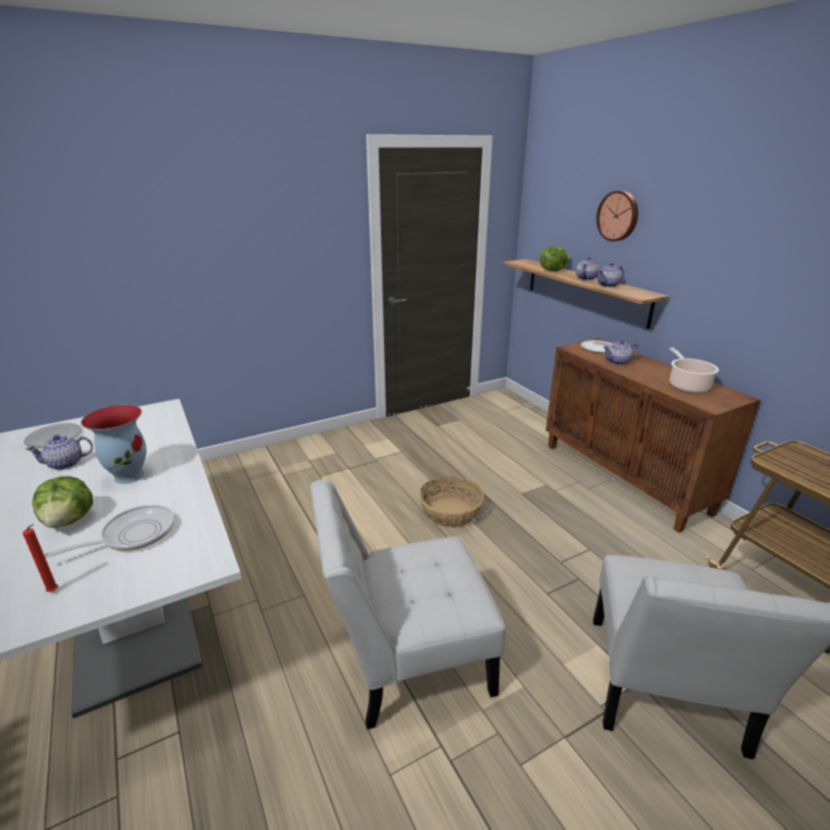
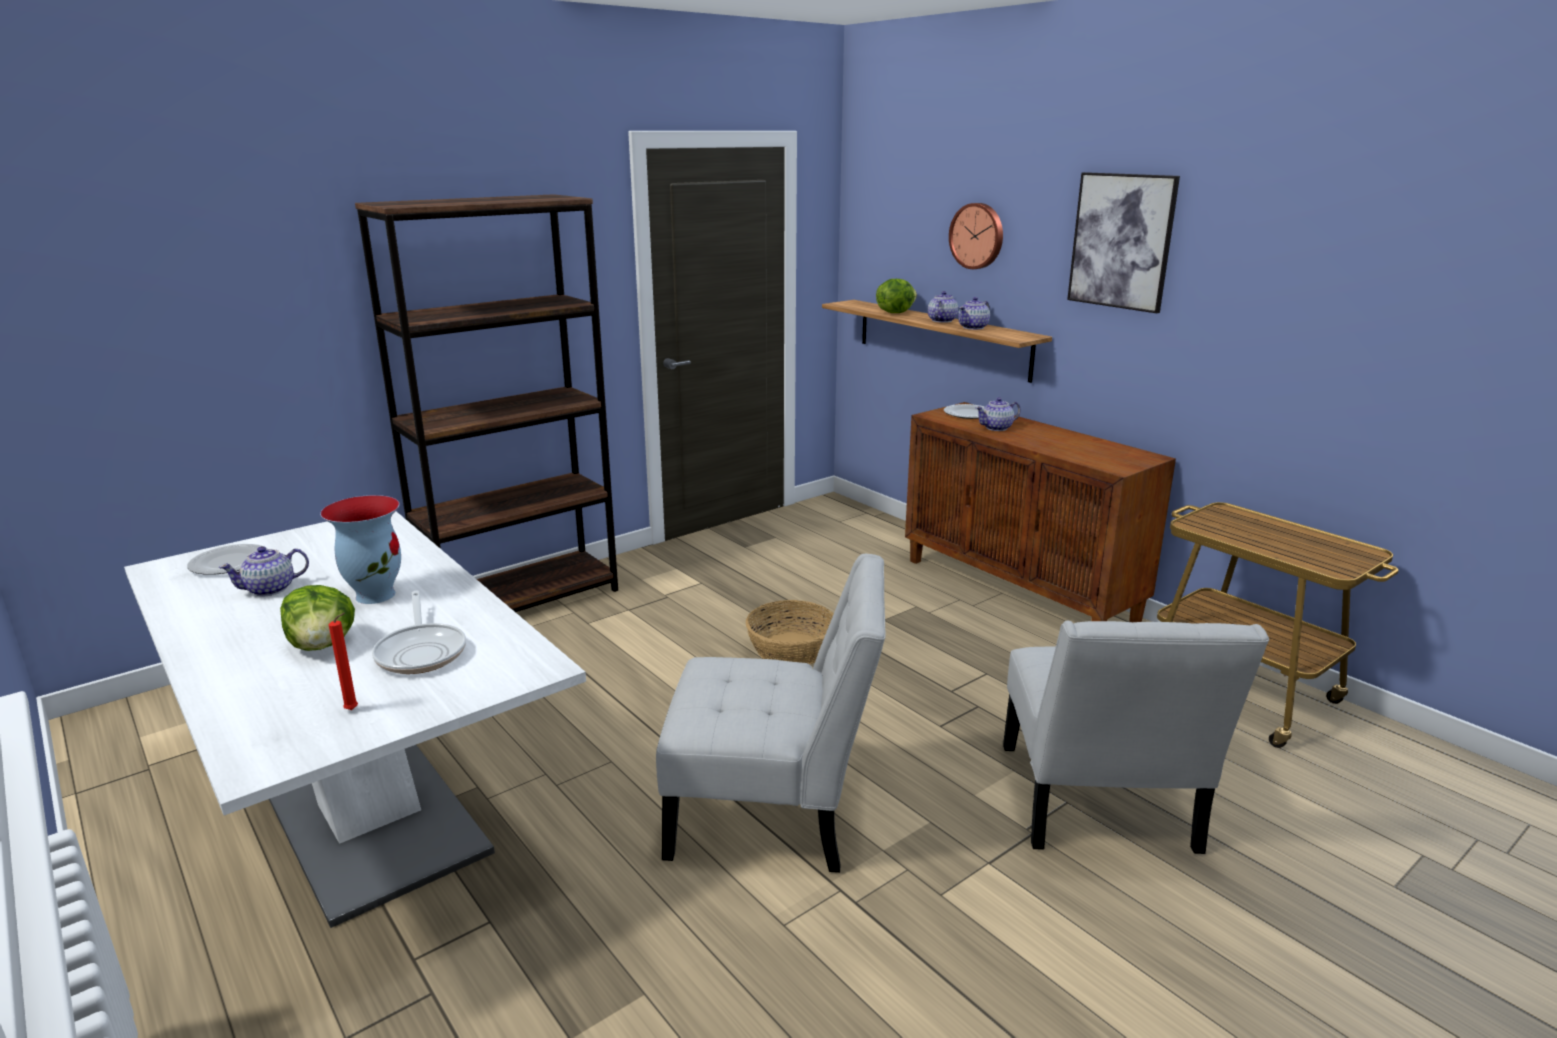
camera: 10 degrees left, 5 degrees down
(132, 535) = (421, 651): frying pan -> frying pan turned 120 degrees clockwise
(283, 456) = (522, 602): none -> brown bookcase
(406, 659) = (774, 813): white chair -> white chair turned 150 degrees counterclockwise
(687, 386) = (1087, 449): cooking pot -> none
(735, 223) = (1121, 241): none -> picture

